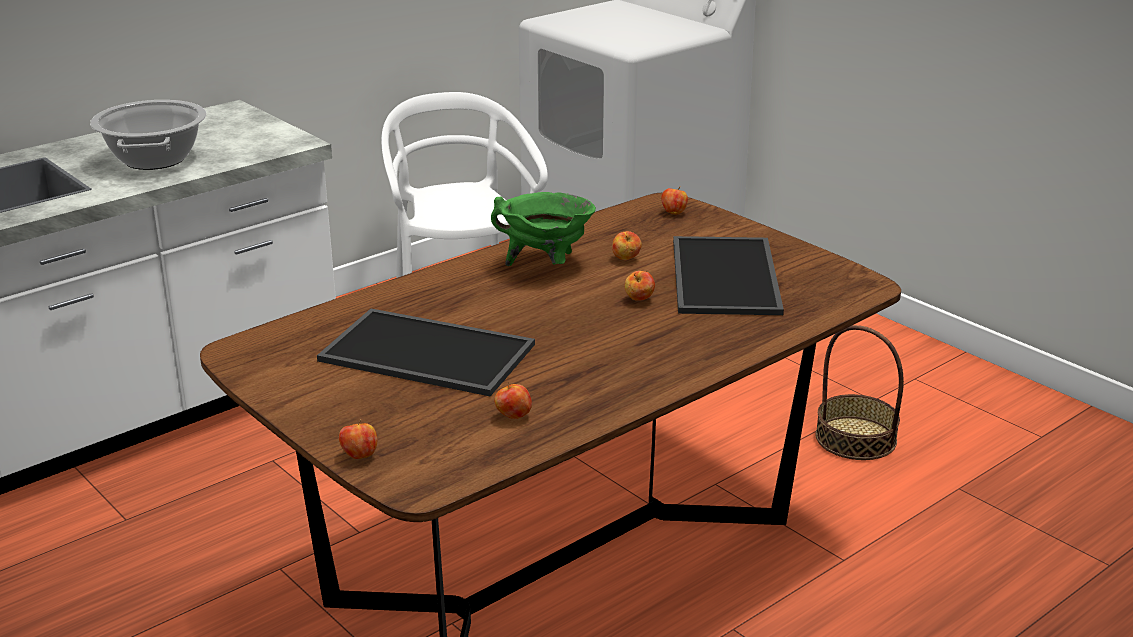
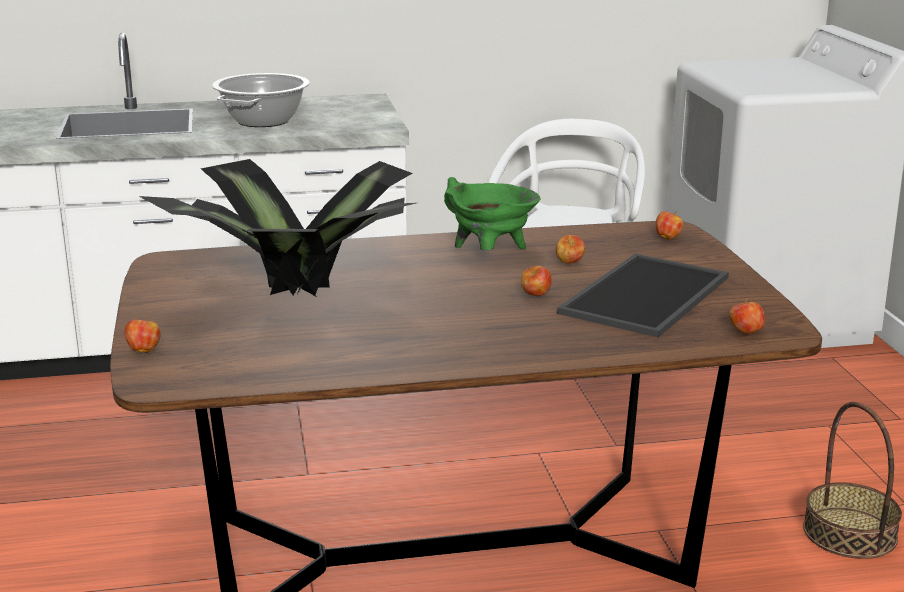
camera: 30 degrees right, 5 degrees down
(424, 354) = (296, 294): tray -> potted plant
(513, 416) = (299, 354): apple -> apple (745, 332)

